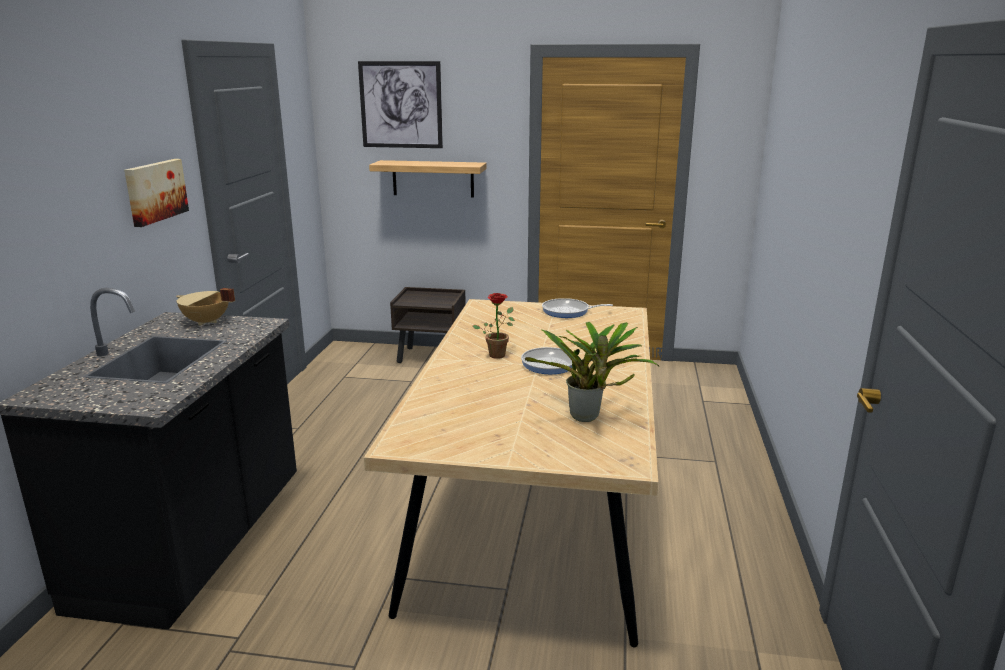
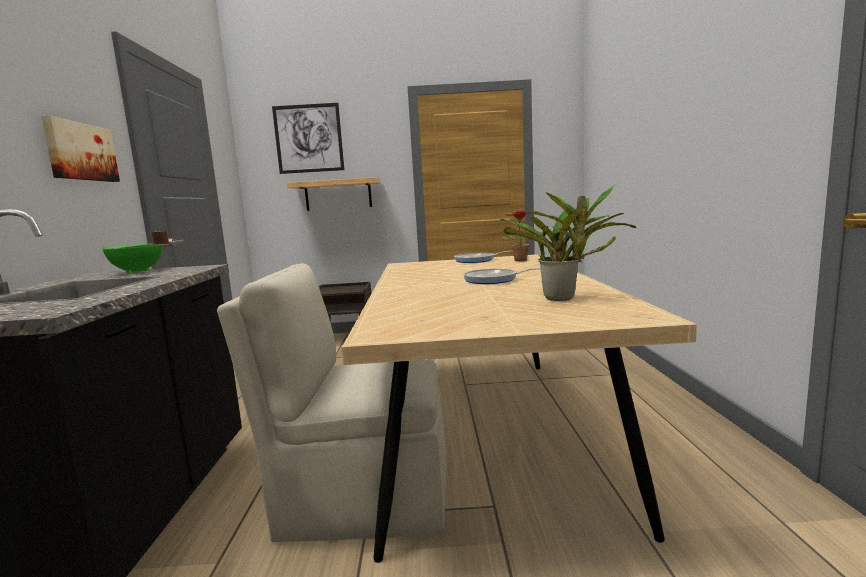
camera: 10 degrees left, 10 degrees down
(206, 322) = (137, 271): beige cooking pot -> green cooking pot
(393, 560) = (361, 498): none -> beige chair
(498, 354) = (437, 280): potted plant -> potted plant (520, 260)

